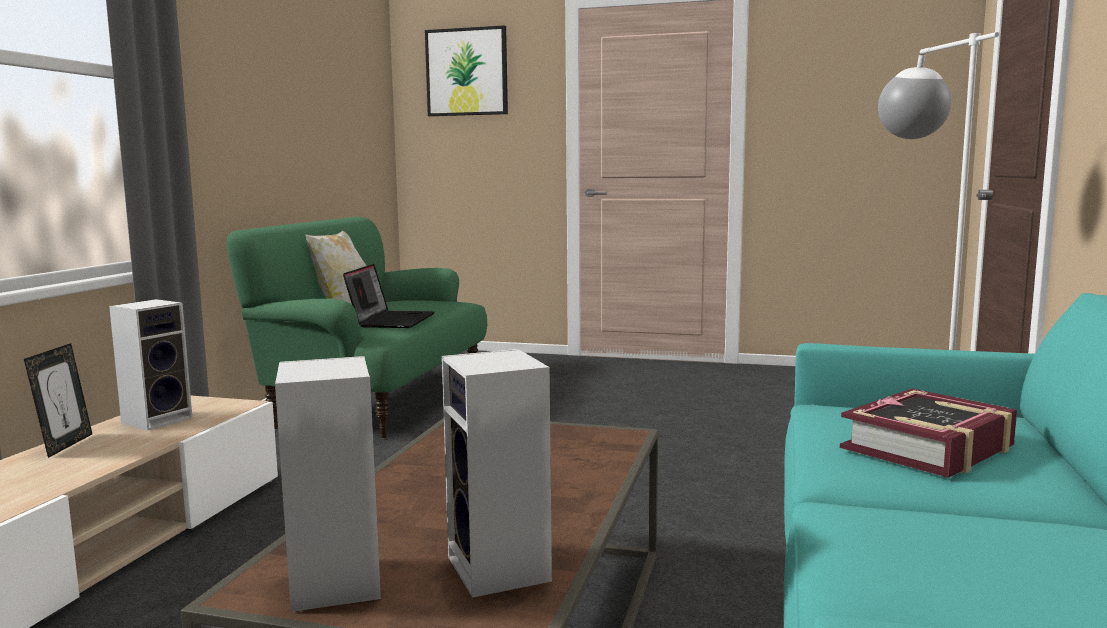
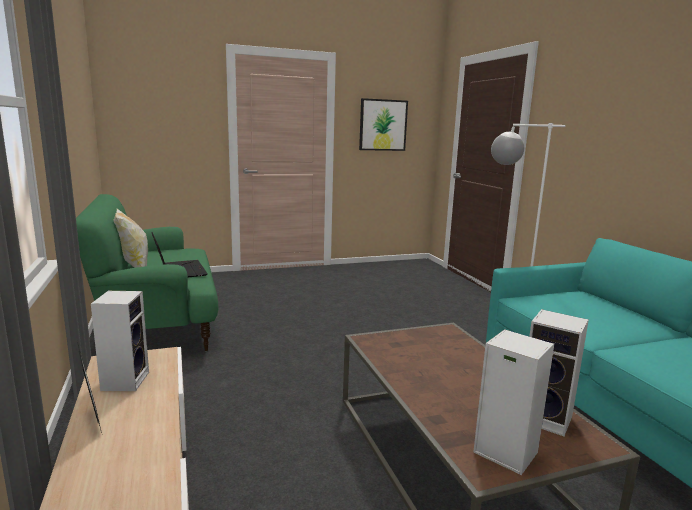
camera: 35 degrees left, 5 degrees up
(467, 72) = (155, 87): picture -> picture (383, 125)
(929, 447) = (592, 314): book -> none

